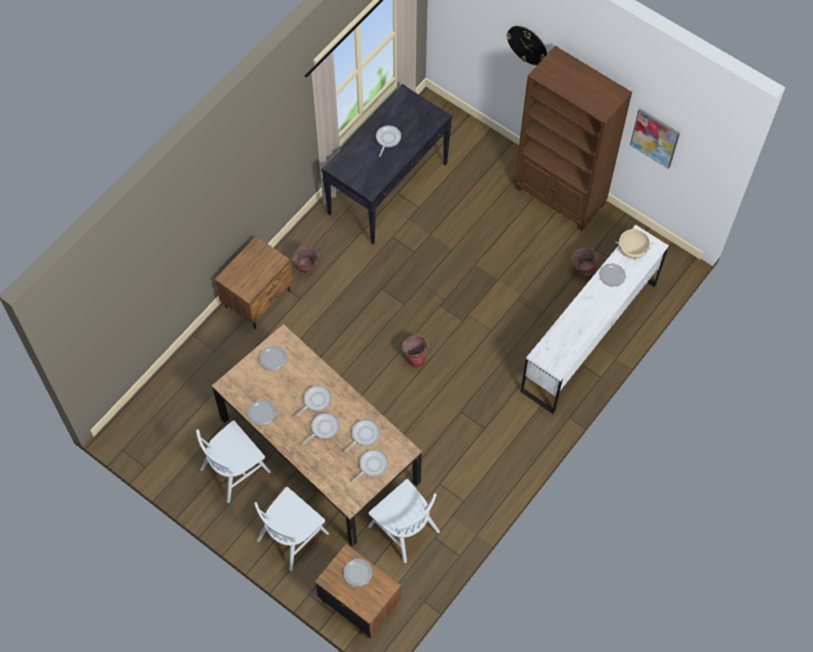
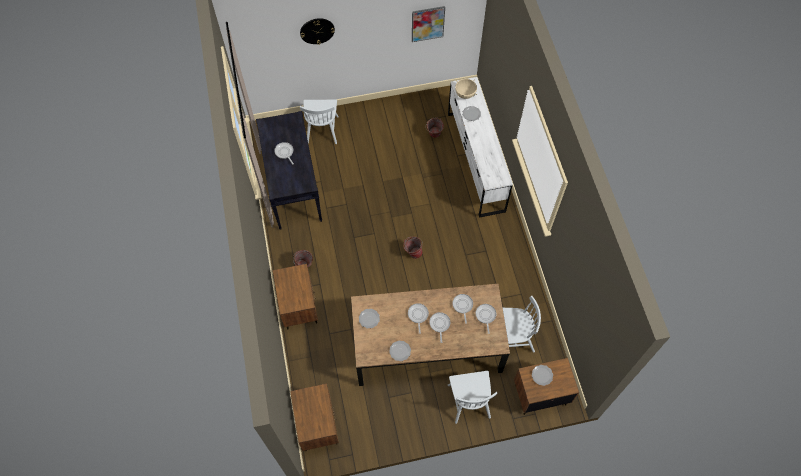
camera: 50 degrees left, 0 degrees up
(149, 413) = (318, 425): none -> brown nightstand
(235, 470) = (399, 402): white chair -> white chair (322, 130)
(560, 197) = (380, 112): brown bookcase -> none

